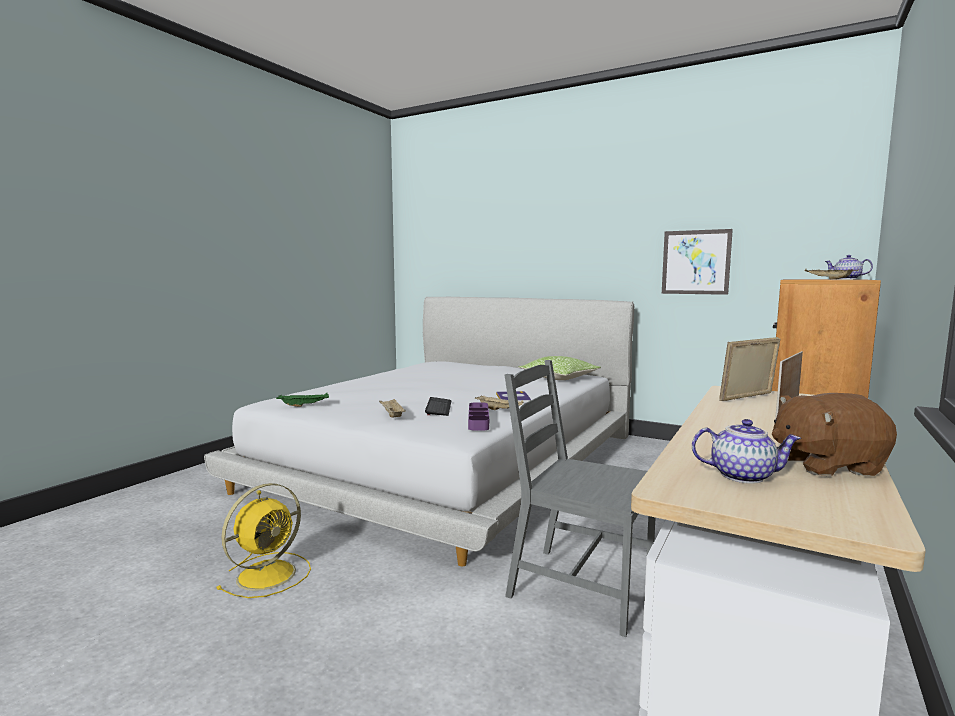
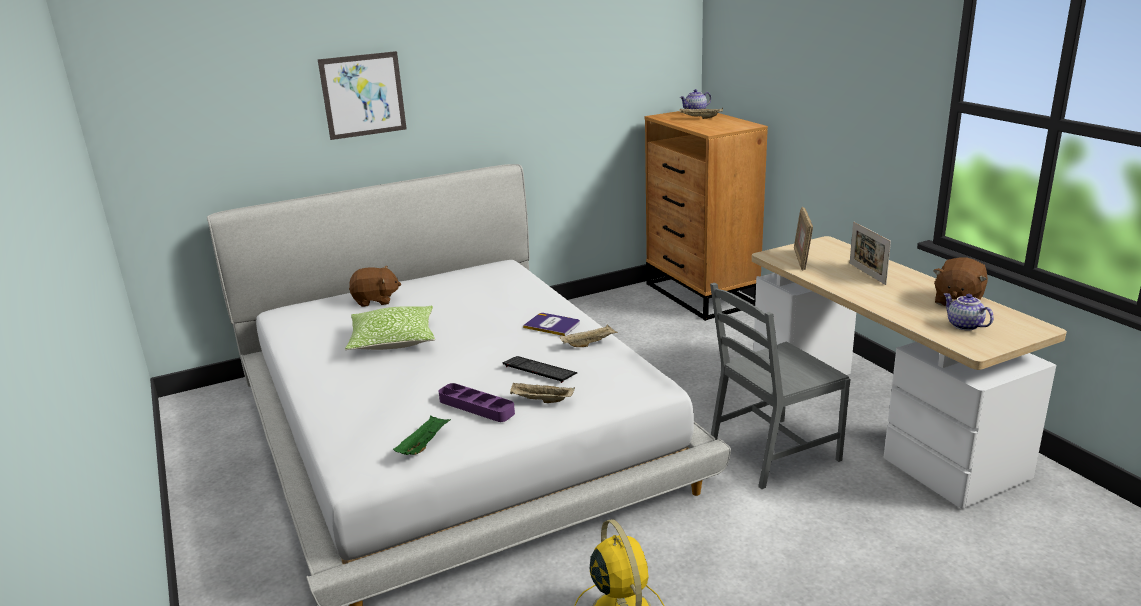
camera: 55 degrees left, 15 degrees up
(478, 420) = (613, 363): purple tray -> purple tray (476, 406)
(480, 368) = (375, 300): none -> brown plush toy
(559, 378) = (494, 279): pillow -> pillow (393, 340)
(695, 262) = (566, 108): picture -> picture (363, 95)
(742, 476) = (963, 325): teapot -> teapot turned 75 degrees counterclockwise

